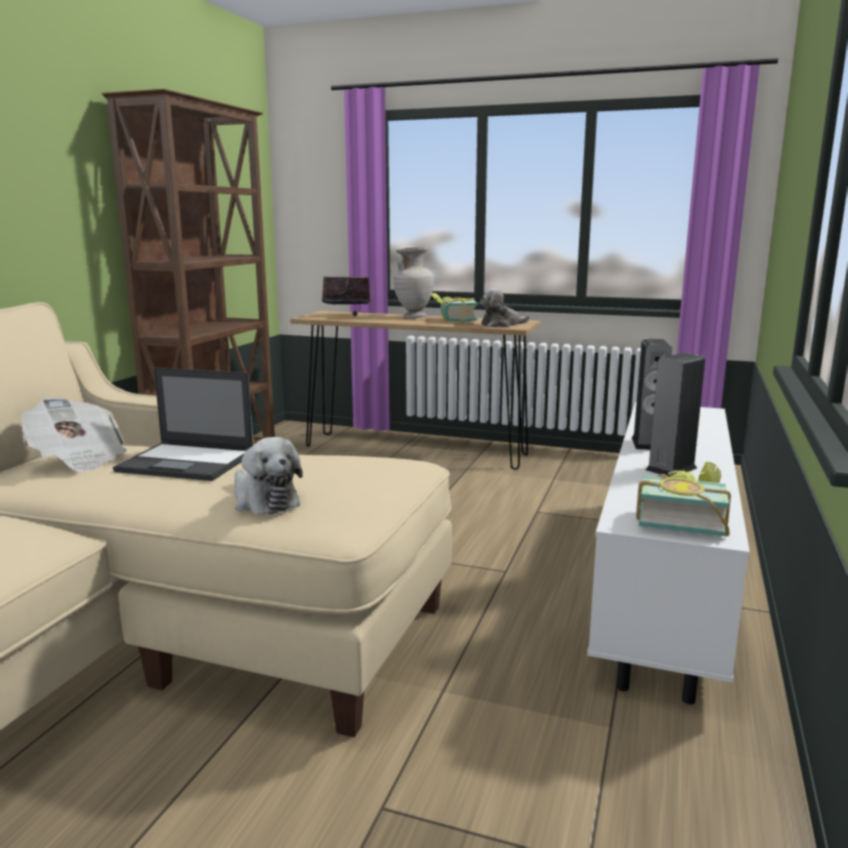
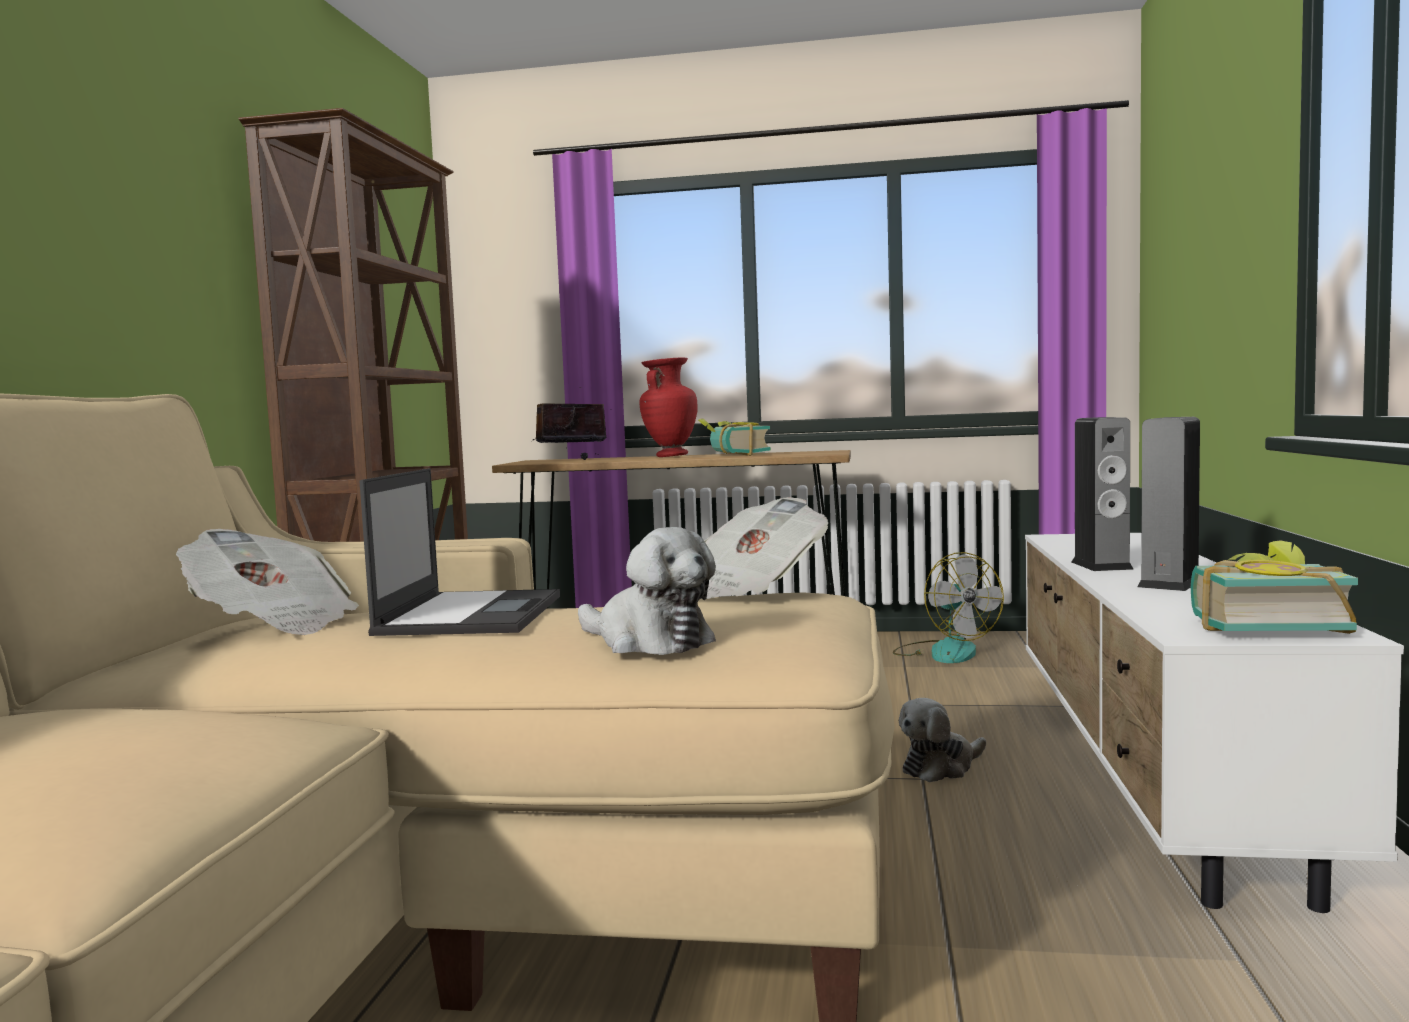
camera: 10 degrees left, 10 degrees down
(188, 462) = (471, 614): laptop -> laptop turned 90 degrees counterclockwise
(369, 455) = (751, 588): none -> newspaper
(413, 317) = (670, 456): beige vase -> red vase
(501, 325) = (807, 453): plush toy -> plush toy (941, 767)
(589, 469) = (945, 652): none -> fan

